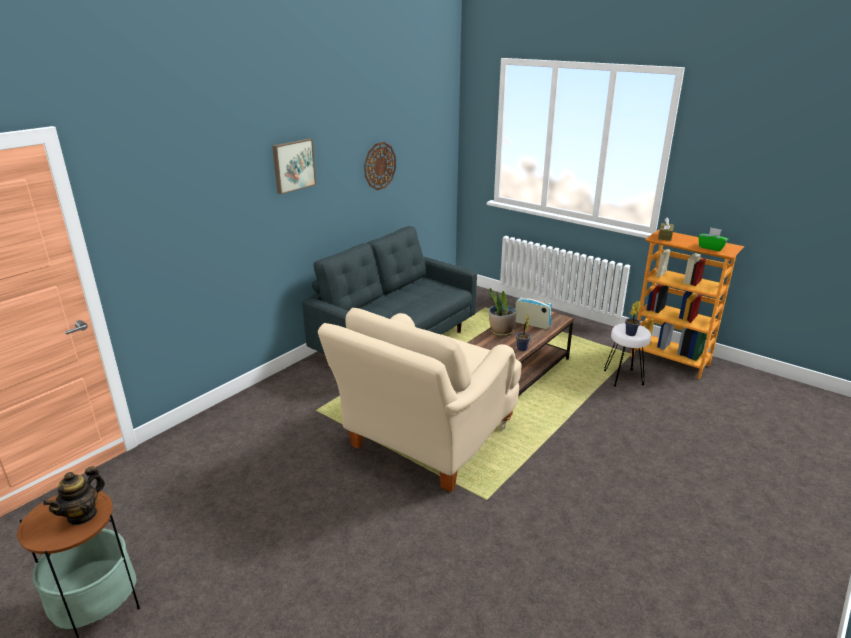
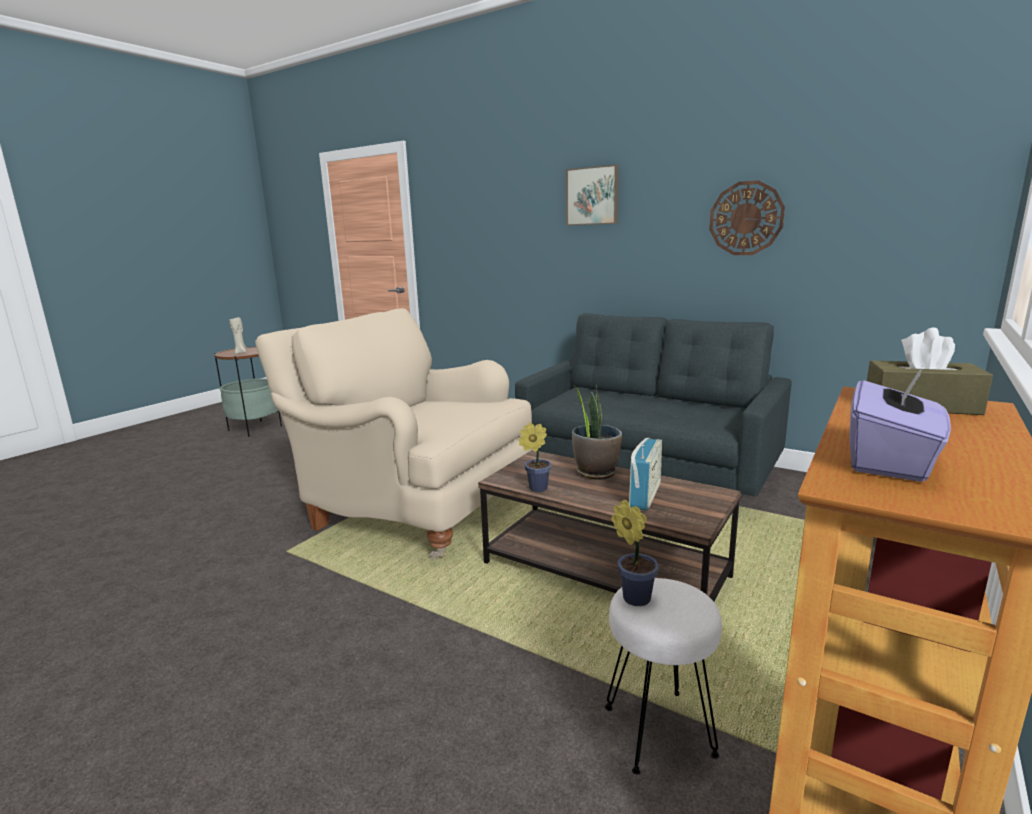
camera: 85 degrees right, 10 degrees down
(82, 515) = (241, 353): teapot -> beige candle
(711, 247) = (890, 461): green tissue box -> purple tissue box

